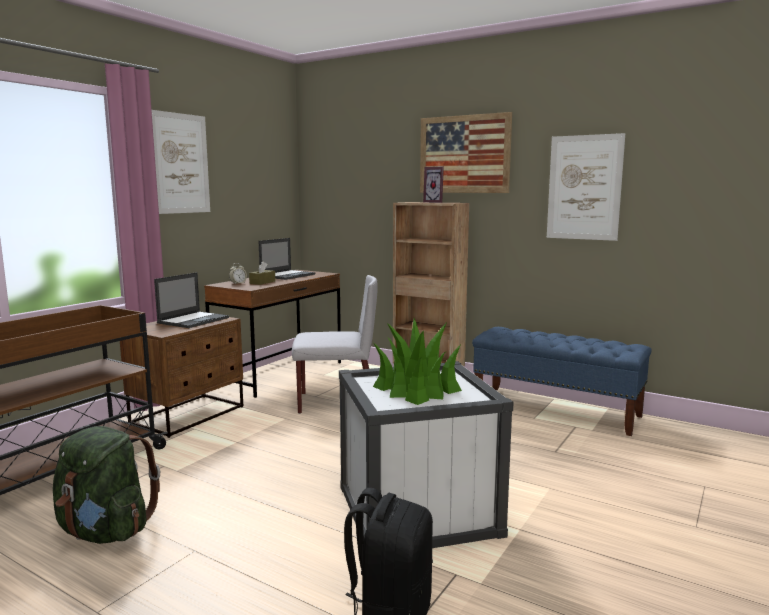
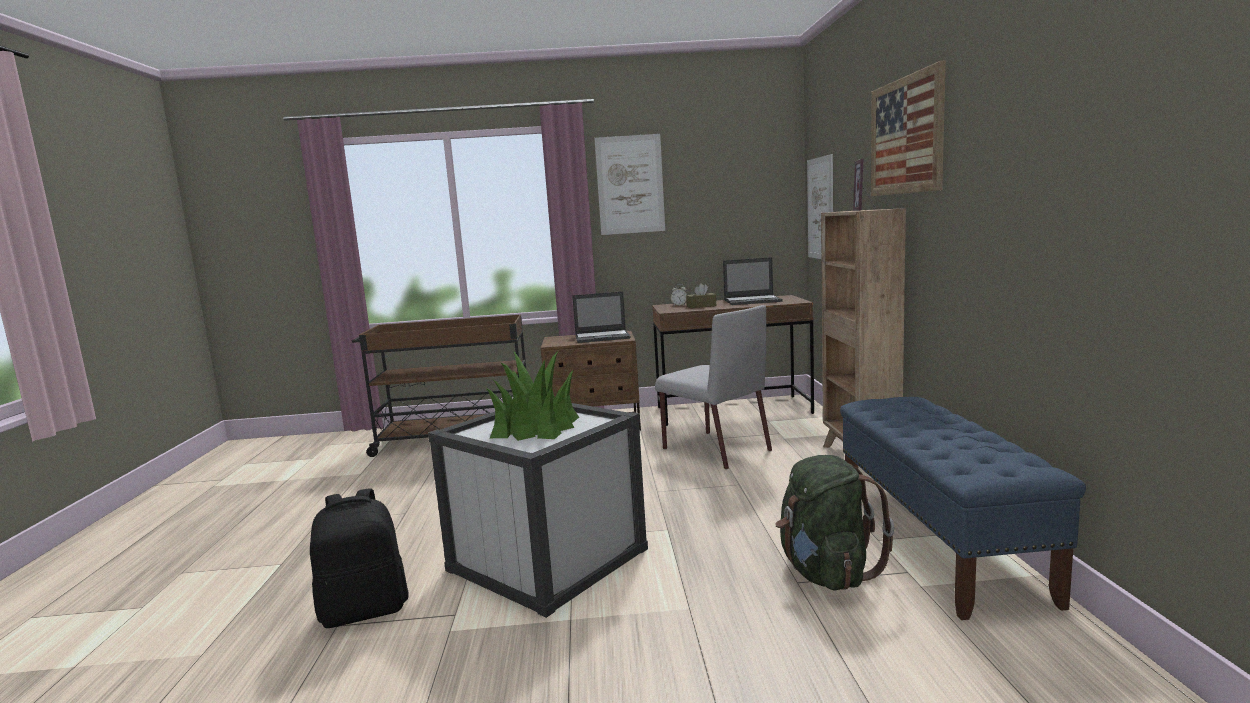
camera: 55 degrees right, 0 degrees up
(105, 531) = (405, 482): green backpack -> green backpack (826, 573)
(584, 187) = (1015, 174): picture -> picture (820, 208)

